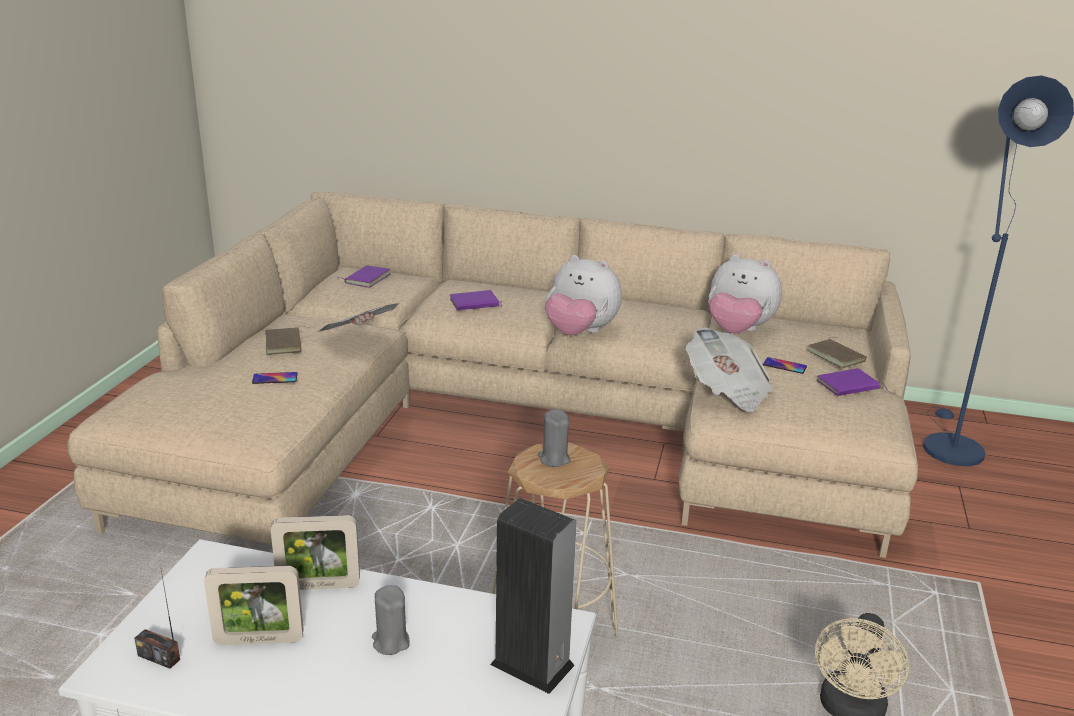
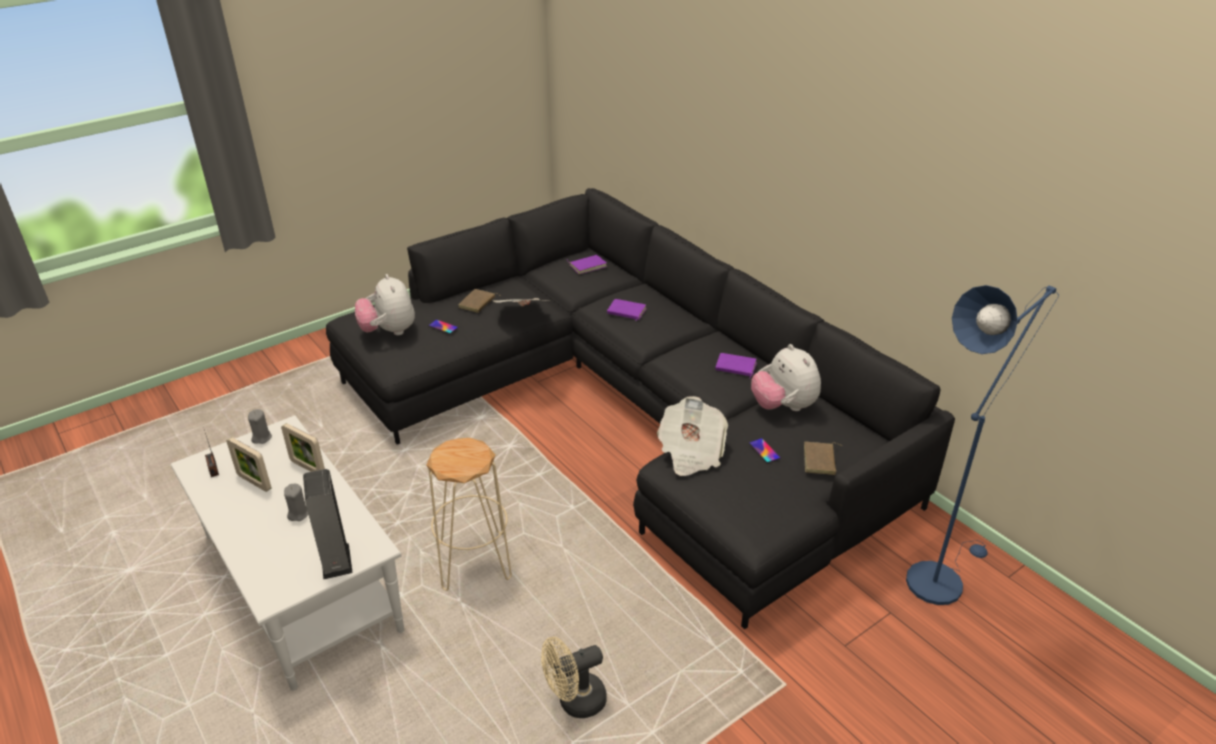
camera: 40 degrees right, 10 degrees up
(516, 426) = (628, 411): beige sofa -> black sofa
(554, 459) = (463, 452): grey candle -> grey candle (262, 437)
(580, 333) = (664, 363): plush toy -> plush toy (389, 331)
(848, 386) = (785, 489): purple book -> purple book (735, 367)

